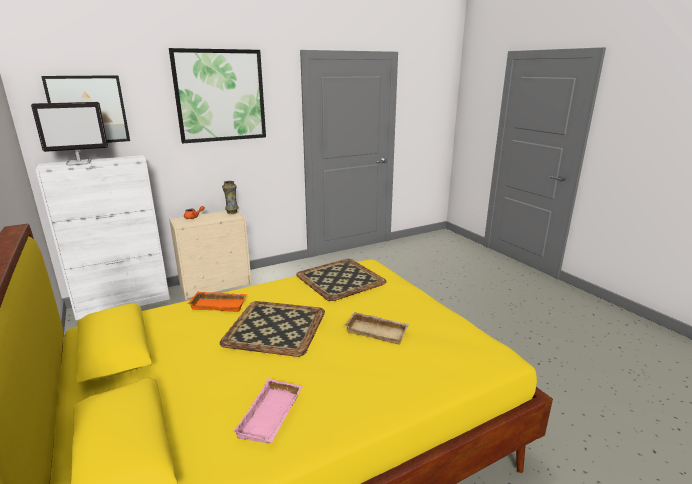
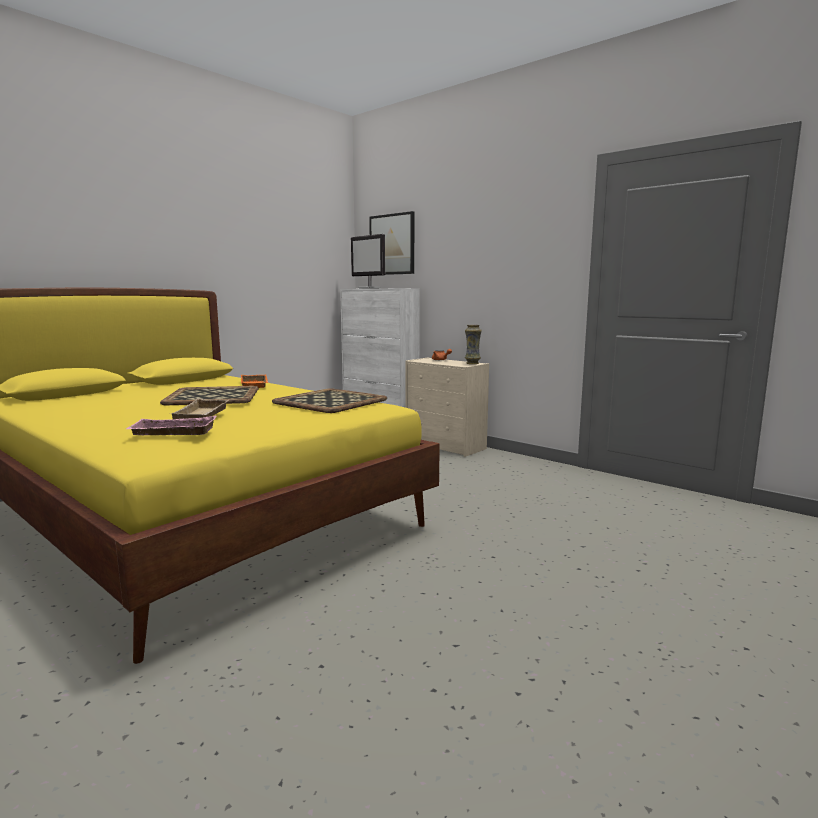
camera: 70 degrees right, 10 degrees down
(220, 96) = (493, 226): picture -> none
(272, 416) = (79, 408): pink tray -> pink tray (172, 432)

